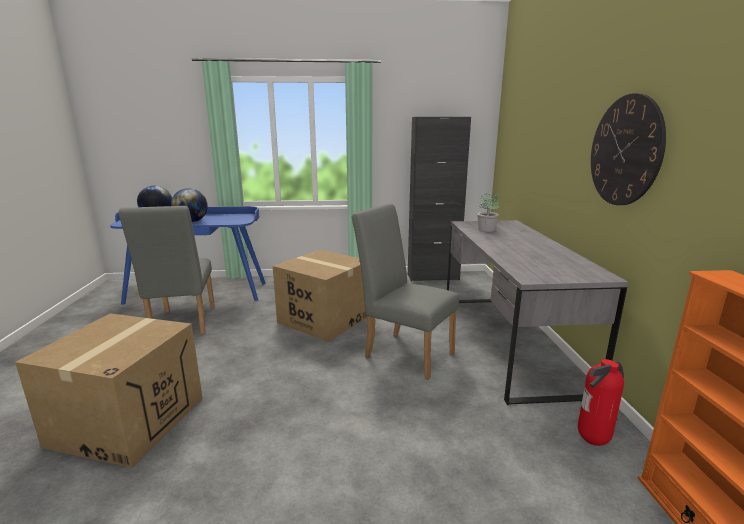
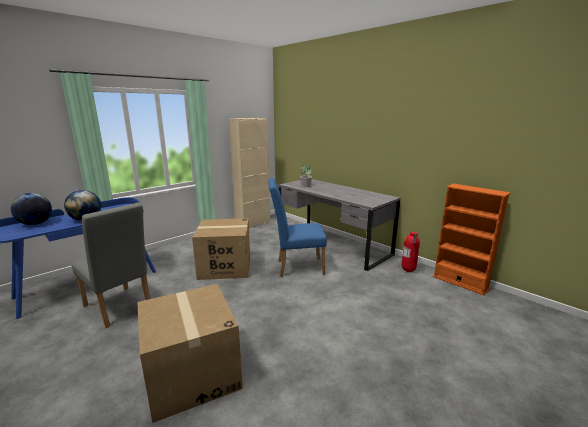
camera: 40 degrees left, 0 degrees up
(404, 352) = (296, 267): grey chair -> blue chair
(433, 277) = (253, 223): black cabinet -> beige cabinet
(625, 151) = (386, 138): wall clock -> none

